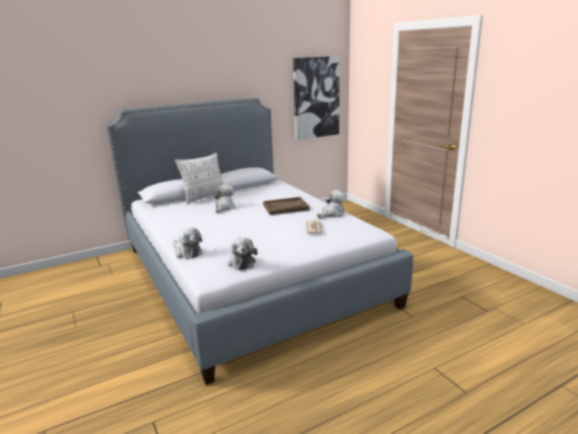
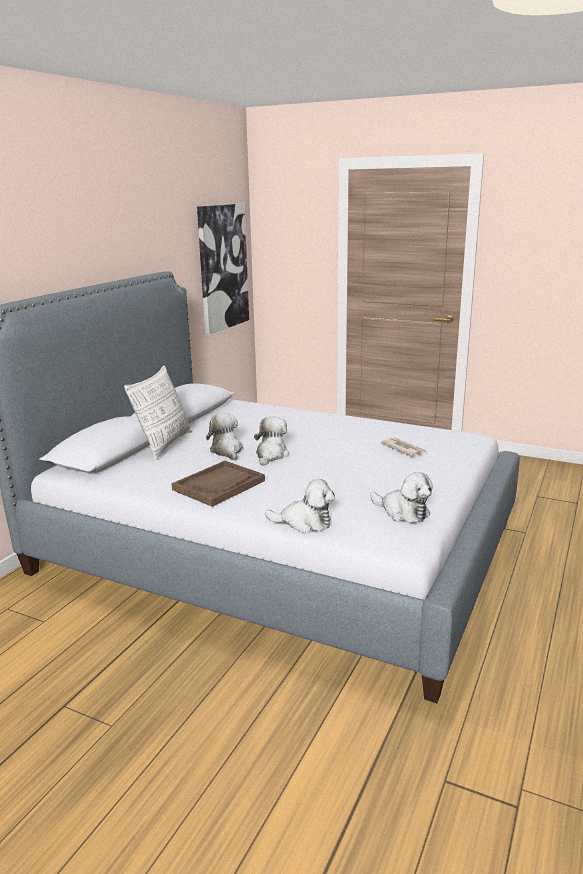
camera: 35 degrees left, 0 degrees up
(285, 207) = (313, 431): brown tray -> brown tray (219, 485)
(332, 214) = (386, 427): plush toy -> plush toy (271, 455)

